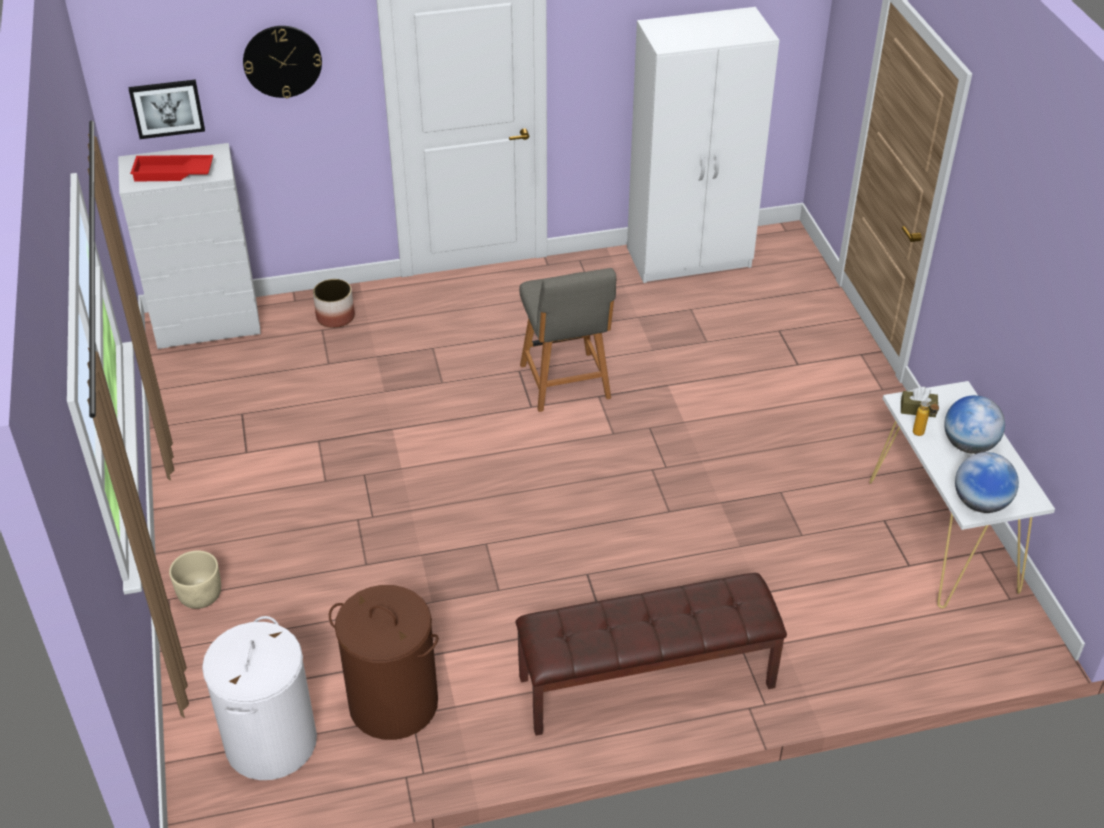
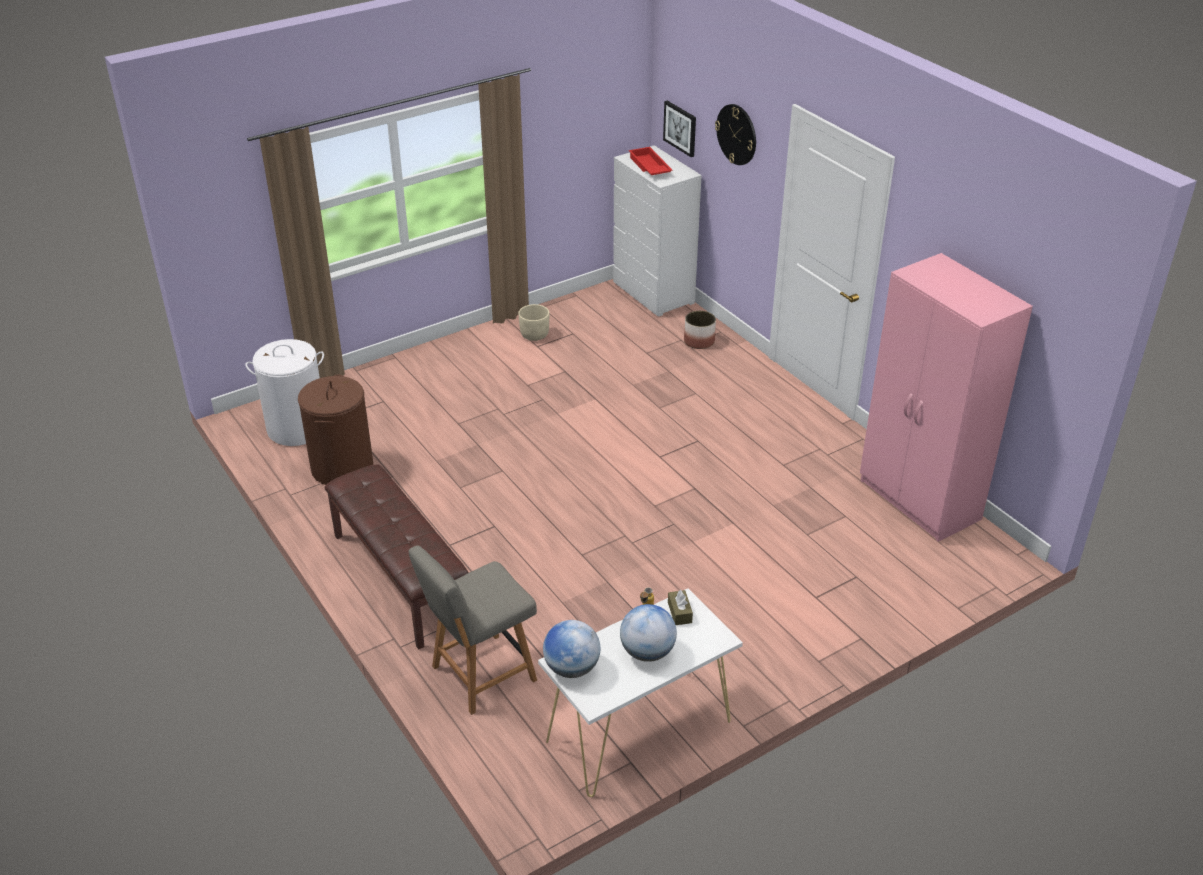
camera: 70 degrees right, 5 degrees down
(200, 595) = (403, 367): beige planter -> beige planter (535, 335)
(566, 384) = (698, 468): grey chair -> grey chair (480, 675)
(690, 258) = (919, 501): white wardrobe -> pink wardrobe

